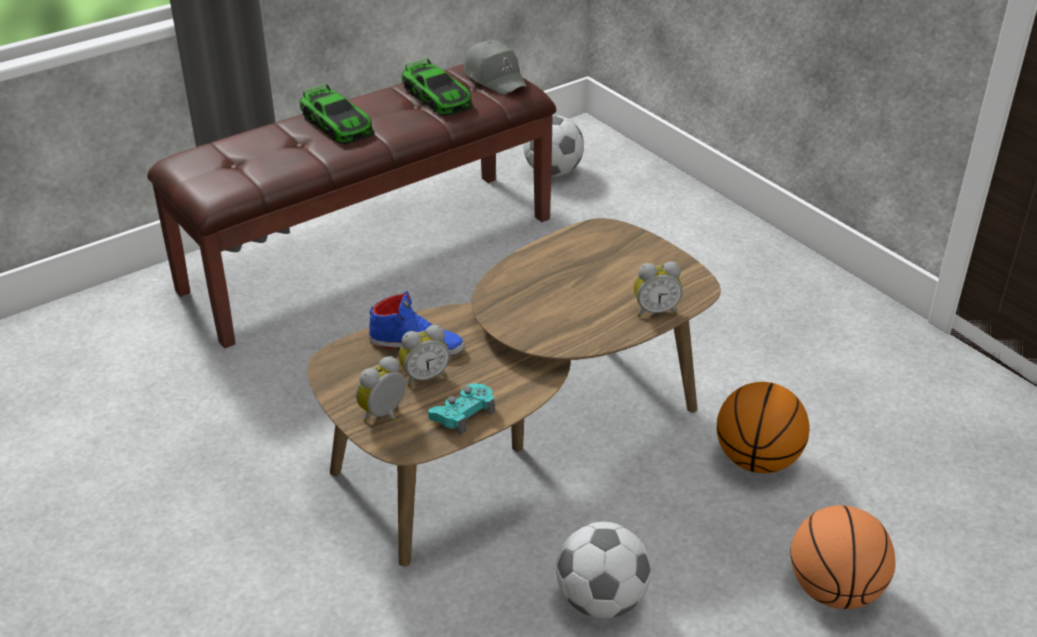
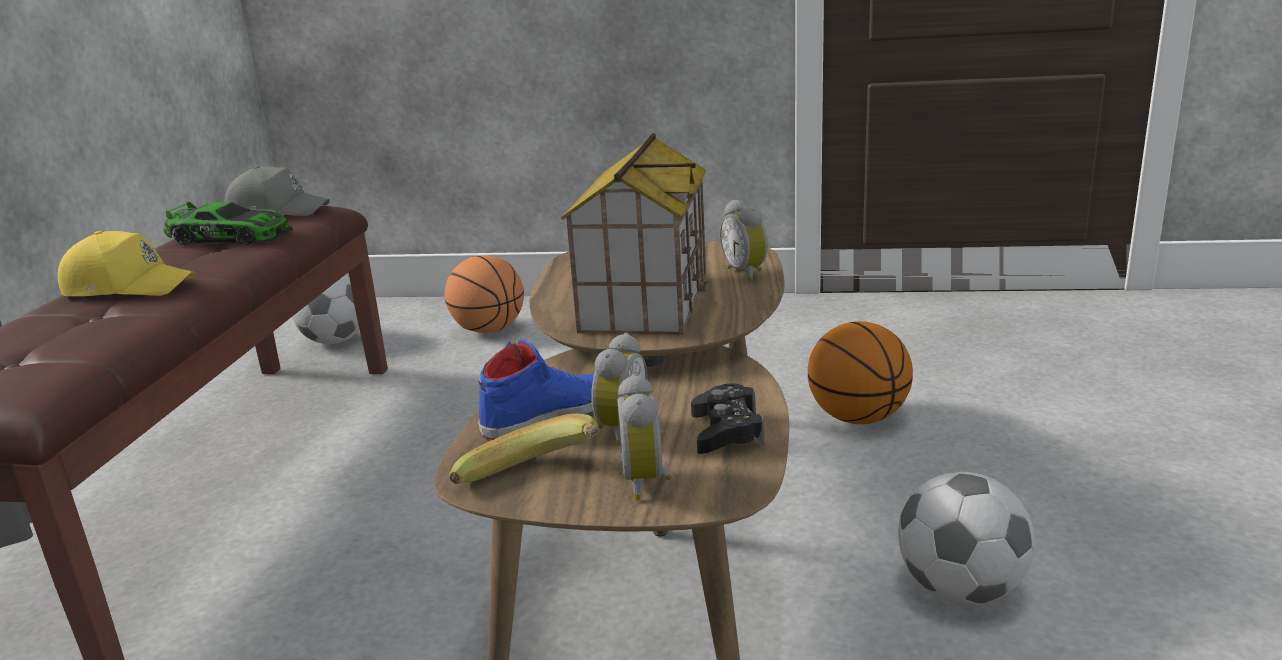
camera: 45 degrees left, 15 degrees down
(337, 124) = (128, 287): toy car -> yellow cap
(347, 382) = (537, 484): none -> banana
(463, 414) = (726, 431): turquoise game controller -> black game controller
(559, 296) = (645, 301): none -> toy house
(655, 311) = (747, 273): alarm clock -> alarm clock turned 120 degrees clockwise
(834, 590) = (1069, 457): basketball -> basketball (489, 330)

